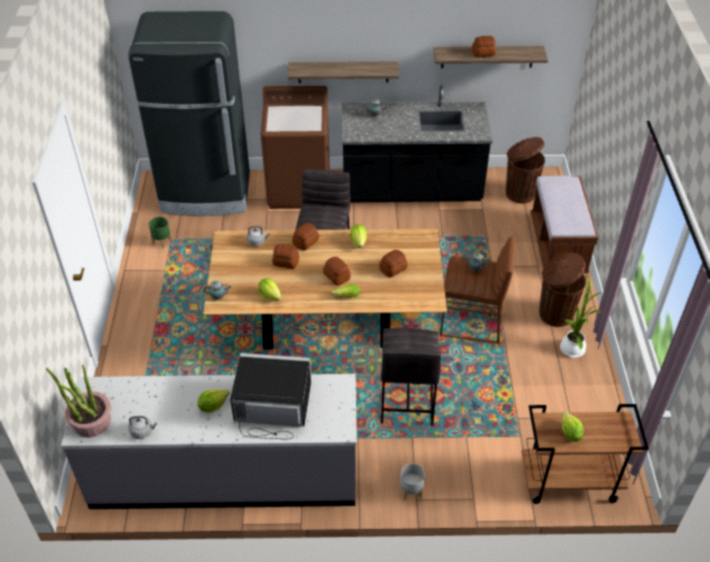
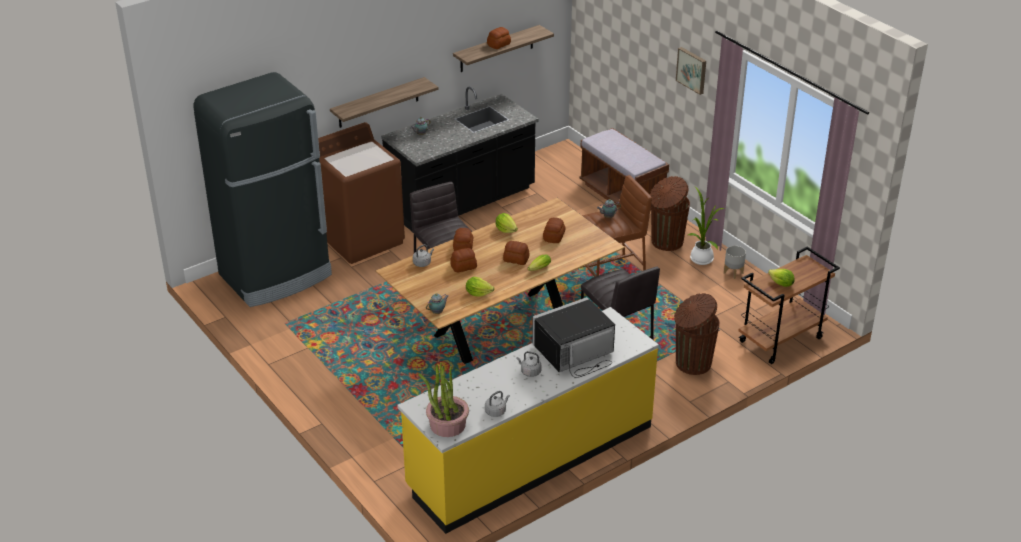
camera: 35 degrees left, 10 degrees down
(162, 242) = (279, 328): green planter -> none
(213, 405) = (529, 372): lettuce -> grey kettle
(225, 474) = (530, 457): grey counter -> yellow counter
(411, 492) = (681, 399): grey planter -> grey planter (733, 273)
(519, 193) = (554, 170): brown trash can -> brown trash can (692, 363)
(633, 152) = (692, 70): none -> picture

